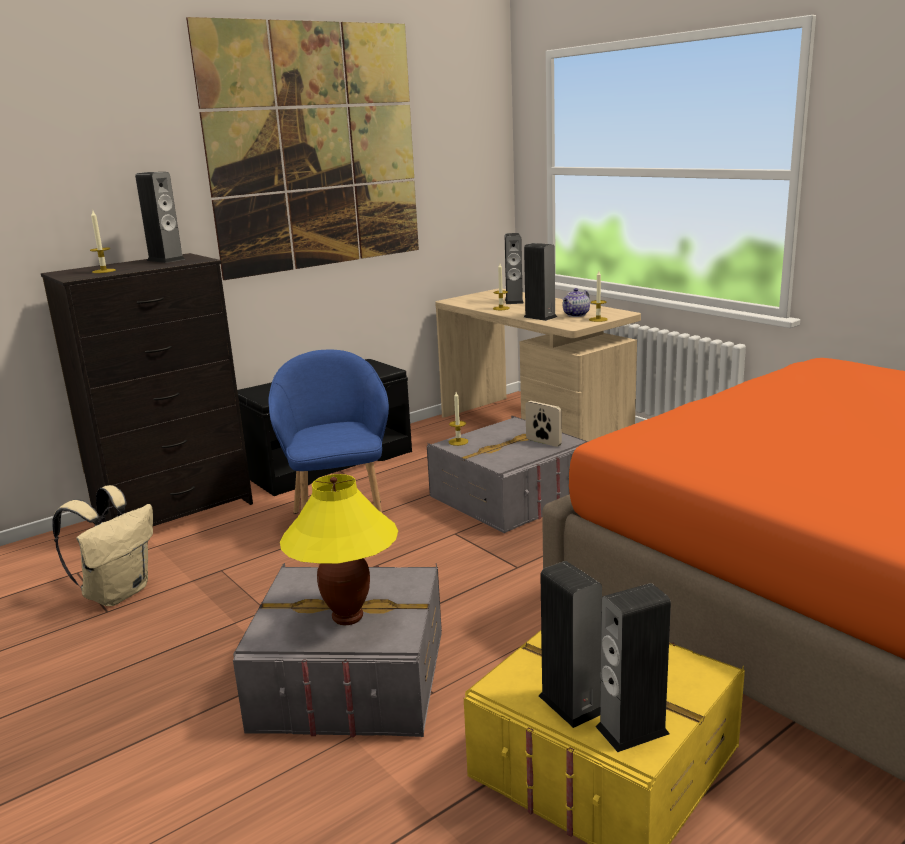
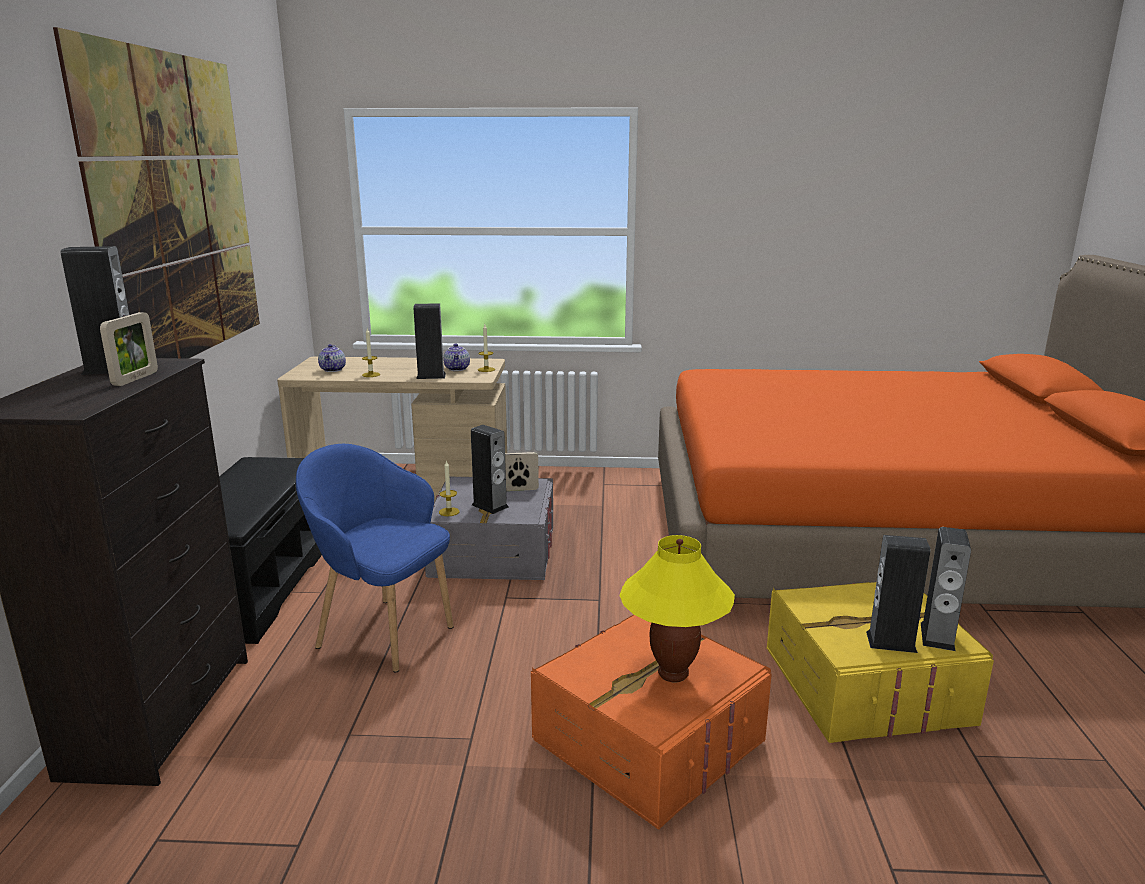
camera: 50 degrees left, 0 degrees up
(104, 271) = (79, 396): candle -> none
(118, 593) = (269, 822): beige backpack -> none
(153, 266) = (135, 379): none -> picture frame
(351, 680) = (648, 741): grey storage box -> orange storage box
(486, 300) = (333, 370): none -> teapot
(514, 301) = (364, 366): speaker -> speaker (490, 506)

